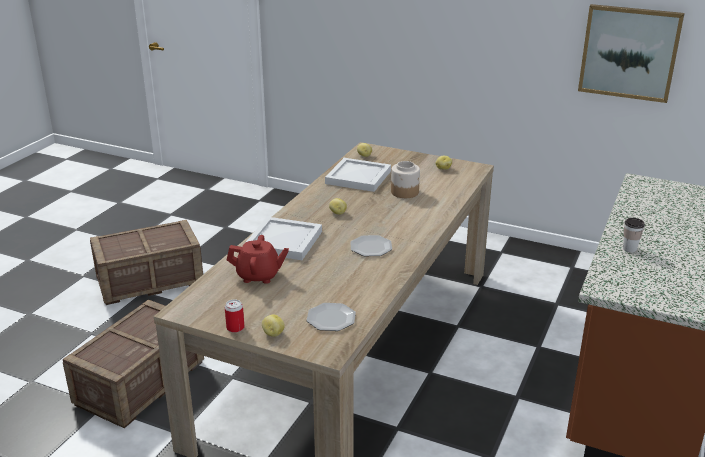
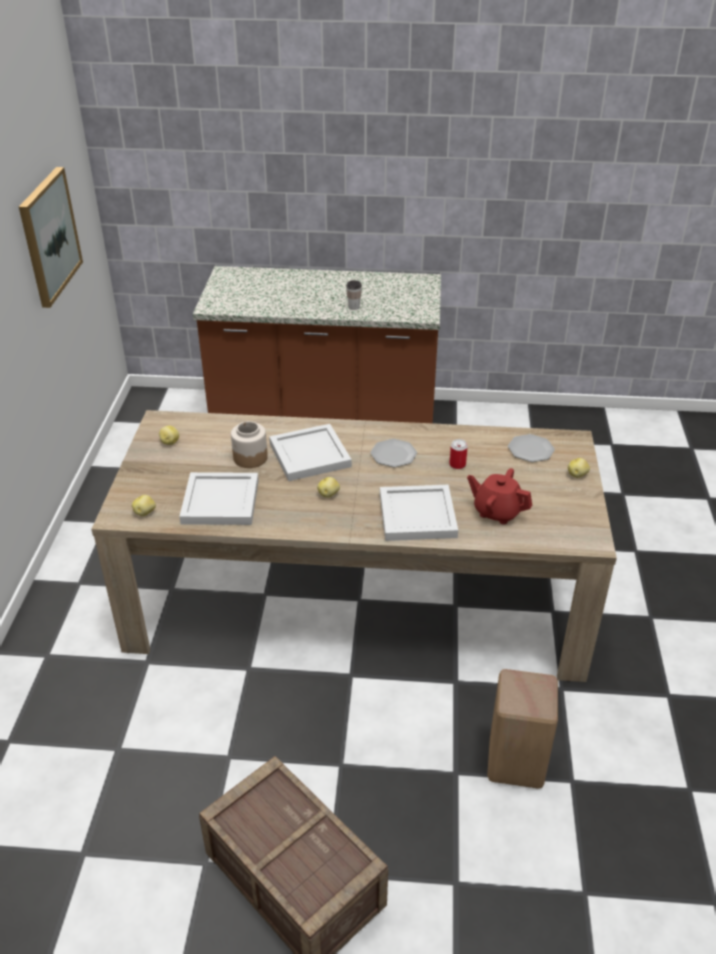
camera: 110 degrees left, 10 degrees up
(140, 382) = (514, 764): crate -> beige stool
(235, 328) = (588, 498): can -> can (457, 465)
(258, 276) = (497, 511): red teapot -> red teapot turned 45 degrees counterclockwise
(395, 214) = (310, 454): none -> white tray

